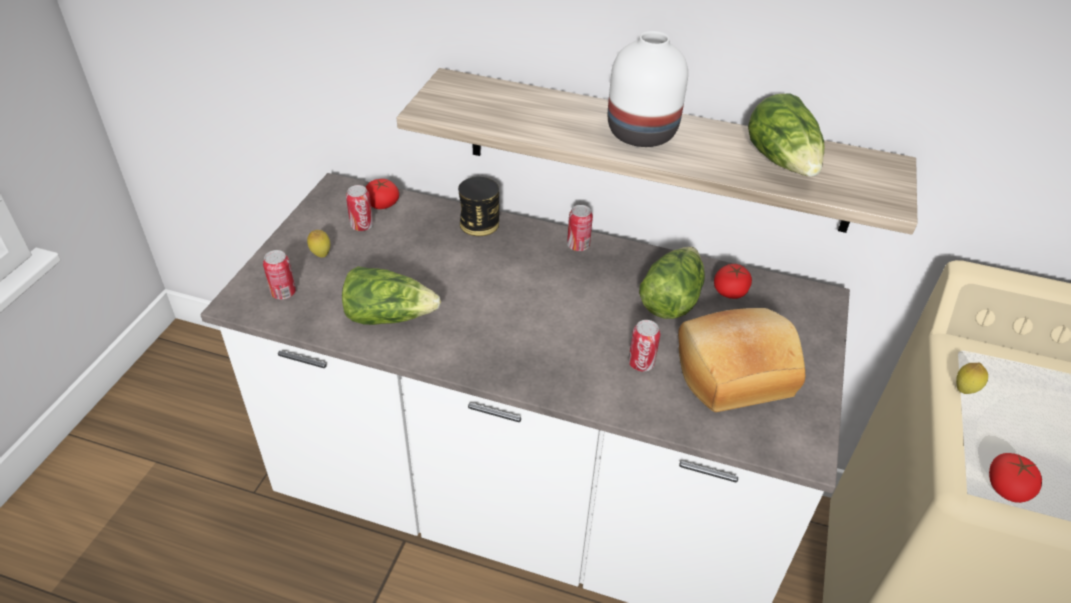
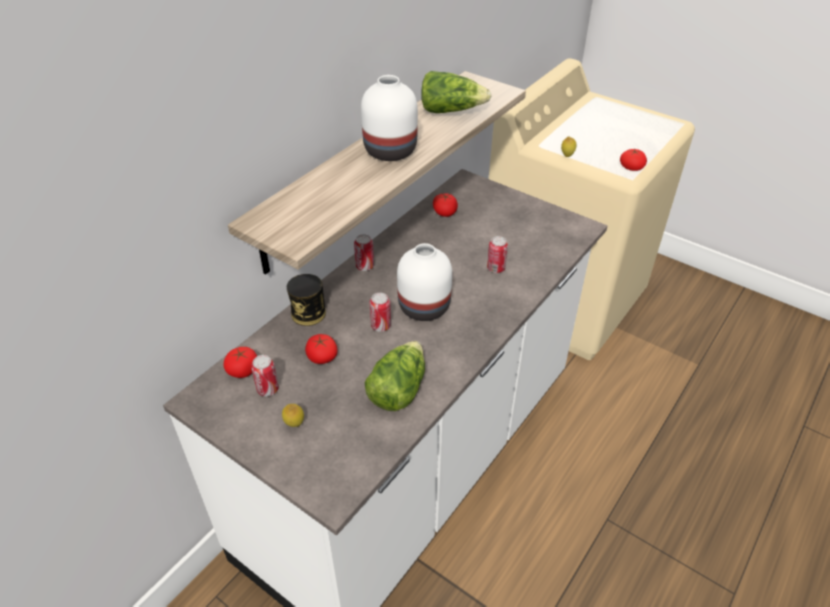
camera: 70 degrees left, 0 degrees up
(283, 293) = (336, 458): can -> can (381, 326)
(418, 249) = (322, 357): none -> tomato
(532, 309) = (423, 306): none -> white vase
(670, 298) = (440, 239): lettuce -> none
(733, 371) = (515, 233): bread -> none

